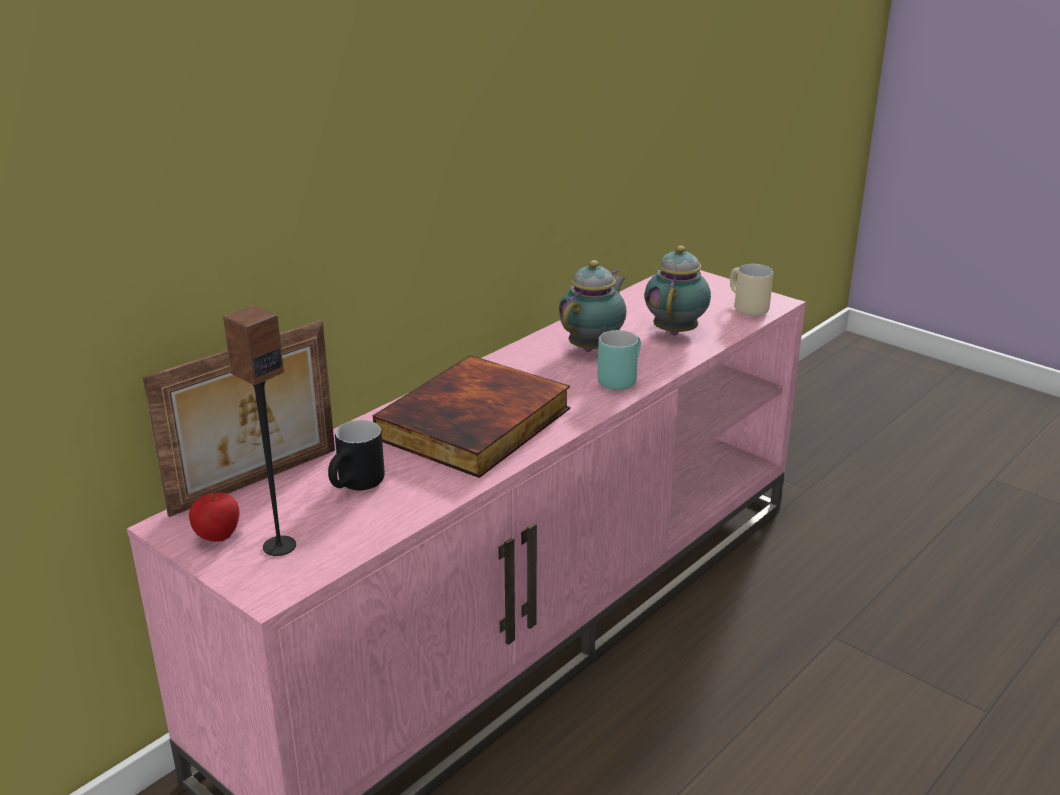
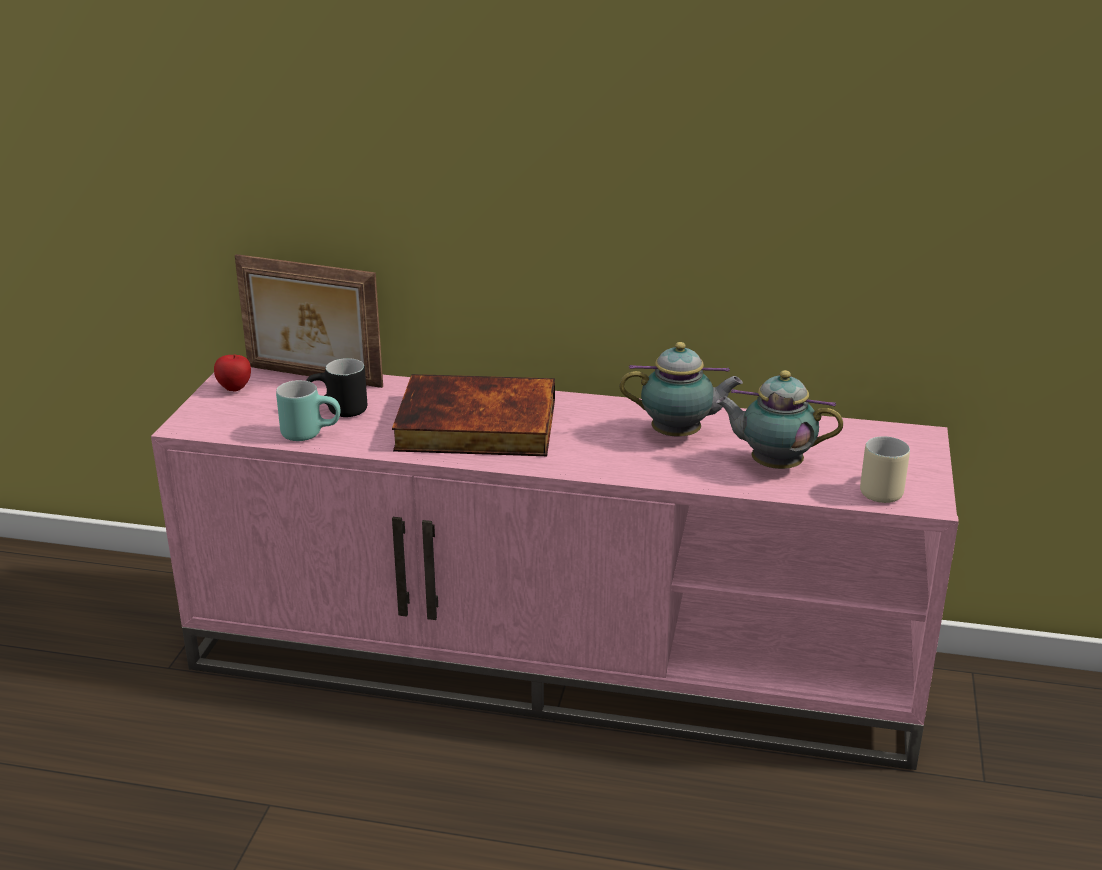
camera: 60 degrees right, 0 degrees up
(279, 546) = (241, 411): speaker -> none
(619, 378) = (631, 463): turquoise mug -> turquoise mug (311, 433)
(676, 330) = (772, 465): teapot -> teapot turned 150 degrees counterclockwise

